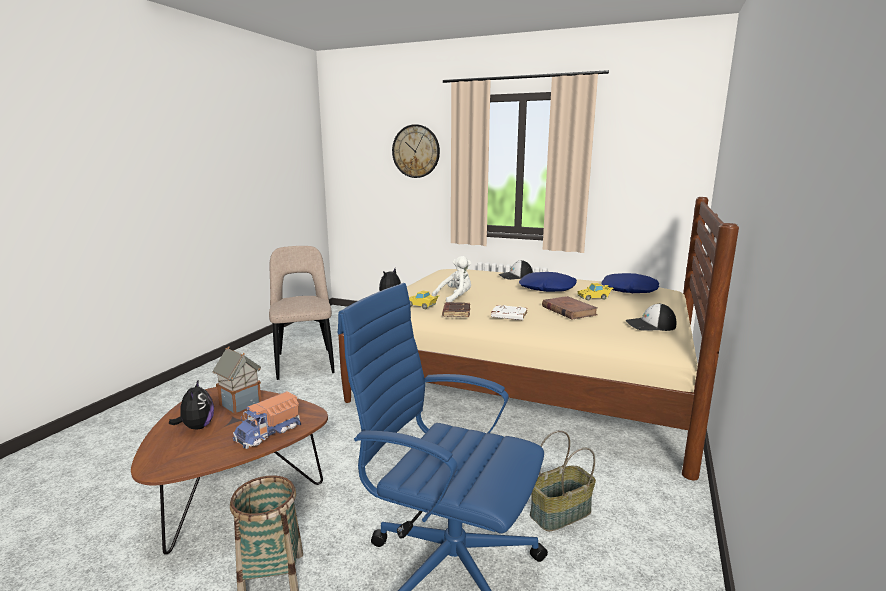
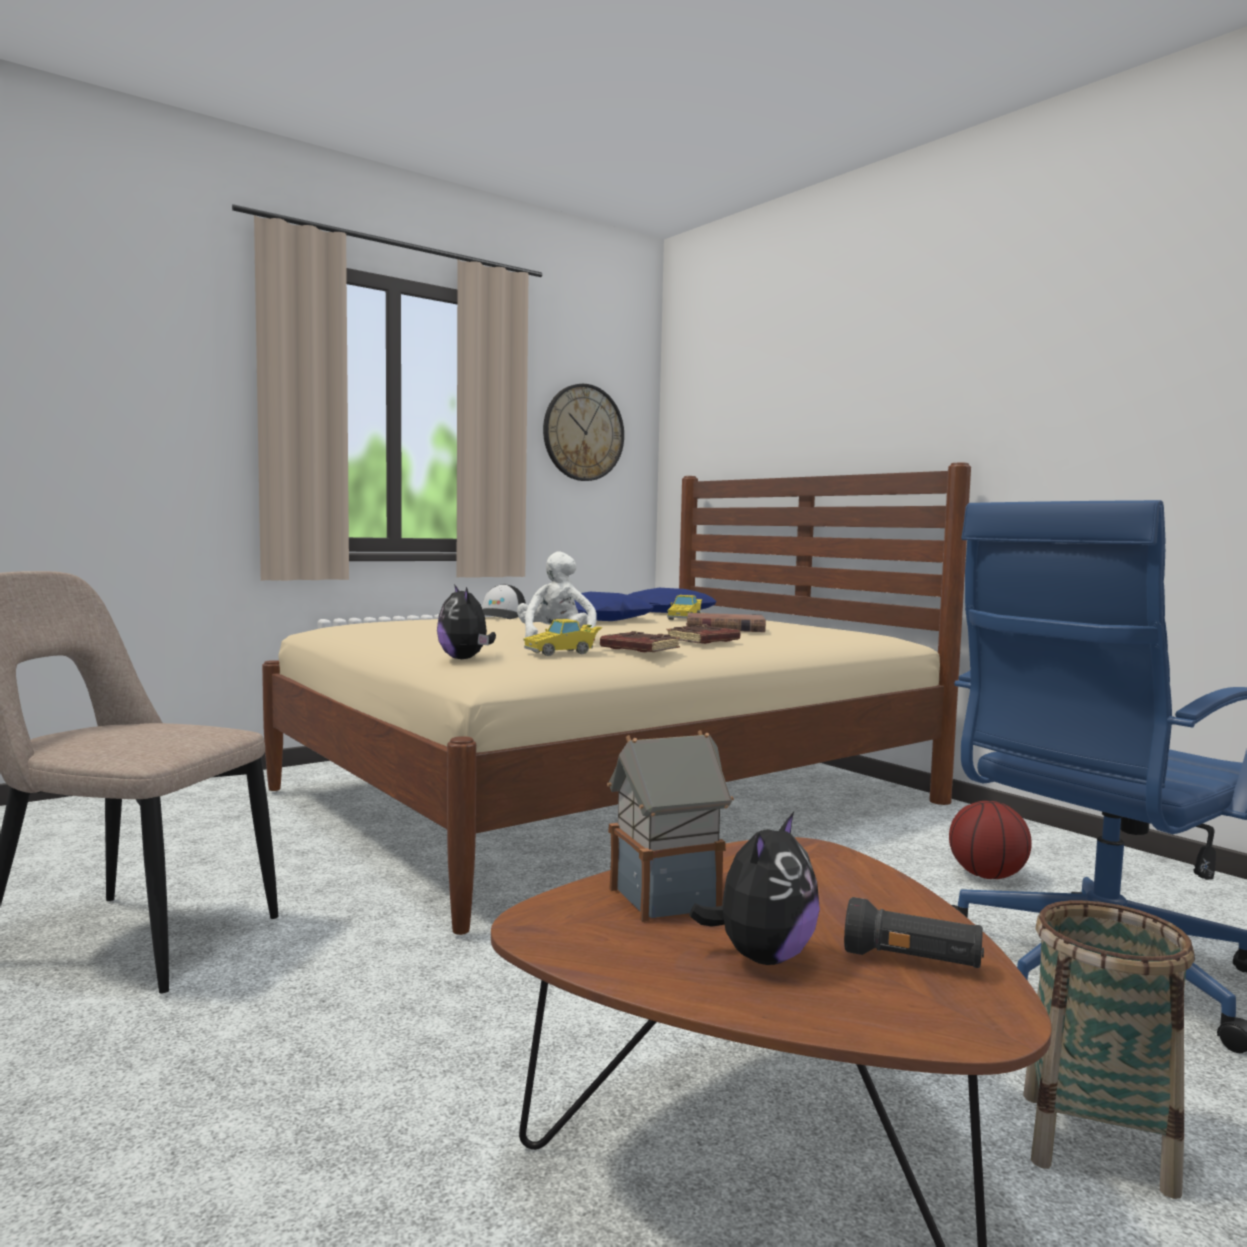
camera: 60 degrees left, 10 degrees down
(197, 427) = (761, 957): plush toy -> plush toy turned 105 degrees clockwise
(201, 451) = (912, 961): none -> black flashlight
(269, 432) = (858, 888): toy truck -> none
(416, 151) = (139, 358): wall clock -> wall clock (583, 432)
(508, 316) = (703, 641): white book -> brown book
(560, 514) = (988, 876): basket -> basketball
(650, 325) = (825, 626): cap -> none

